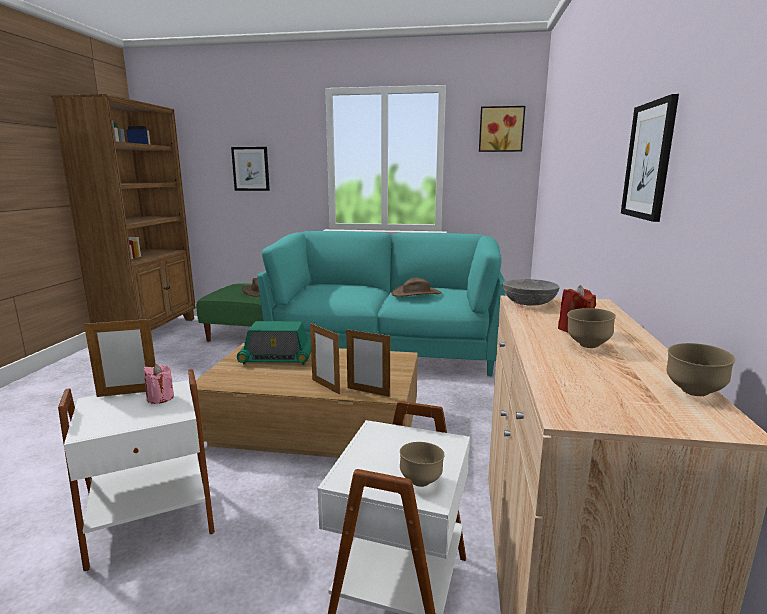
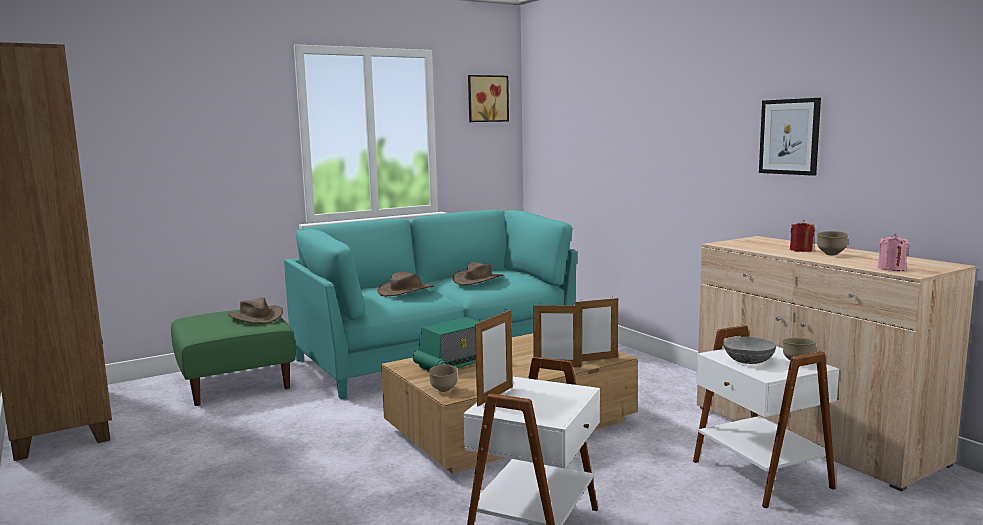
camera: 40 degrees left, 5 degrees down
(160, 398) = (532, 389): pink candle -> pink candle (891, 269)
(251, 169) = (188, 149): picture -> none
(347, 291) = (406, 290): none -> brown hat
(529, 303) = (734, 244): grey bowl -> grey bowl (749, 361)
(693, 393) = (915, 259): brown bowl -> brown bowl (443, 390)

